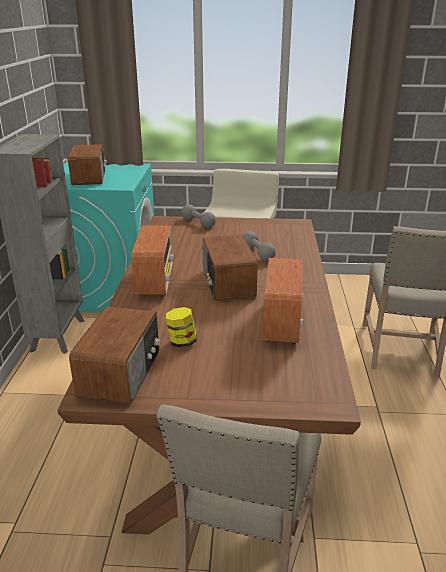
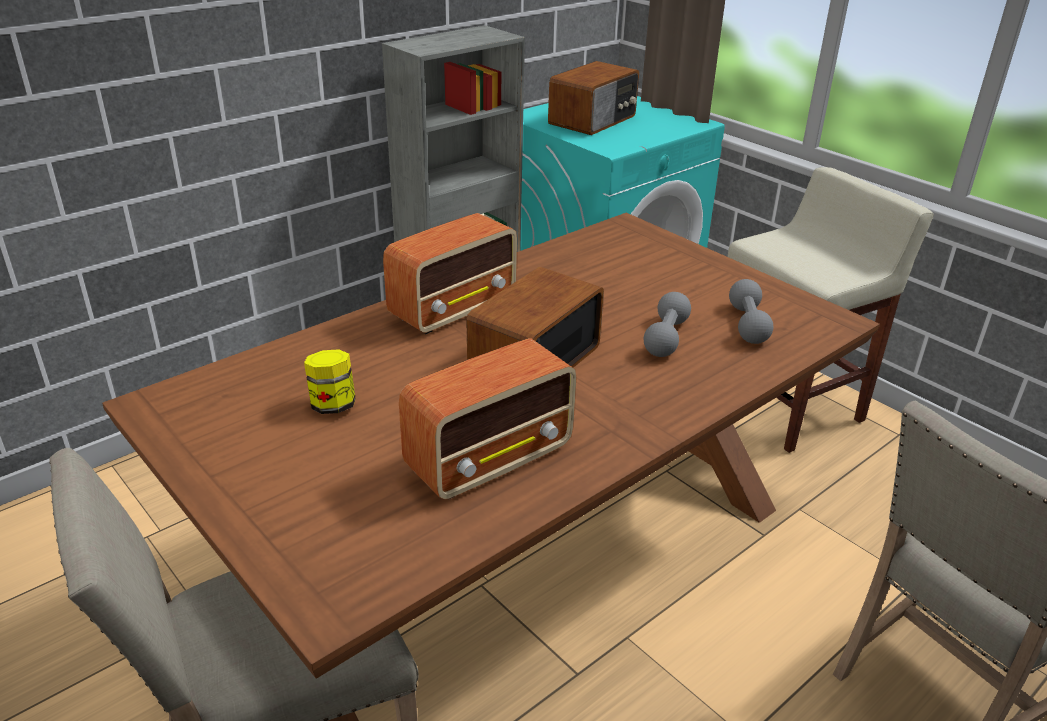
camera: 45 degrees right, 5 degrees up
(122, 373) = (214, 402): radio -> none
(198, 223) = (669, 249): grey dumbbell -> grey dumbbell (747, 324)

